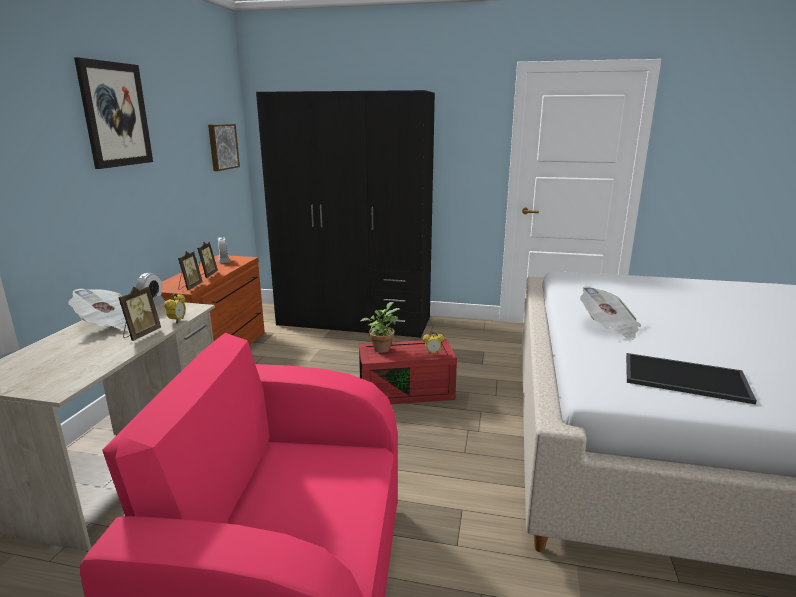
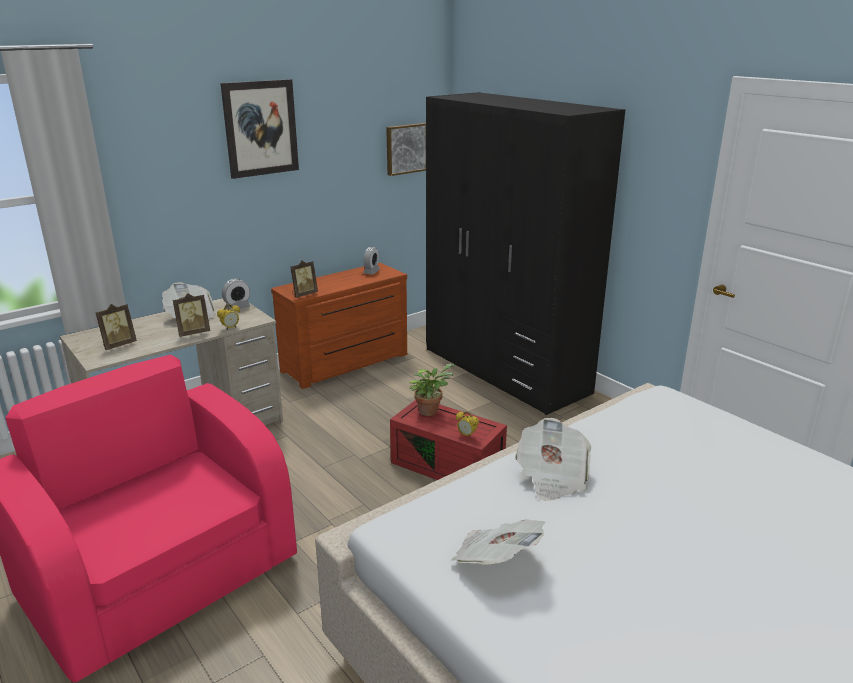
camera: 40 degrees right, 5 degrees up
(207, 275) = (334, 285): picture frame -> picture frame (118, 345)
(683, 378) = (496, 560): tray -> newspaper

